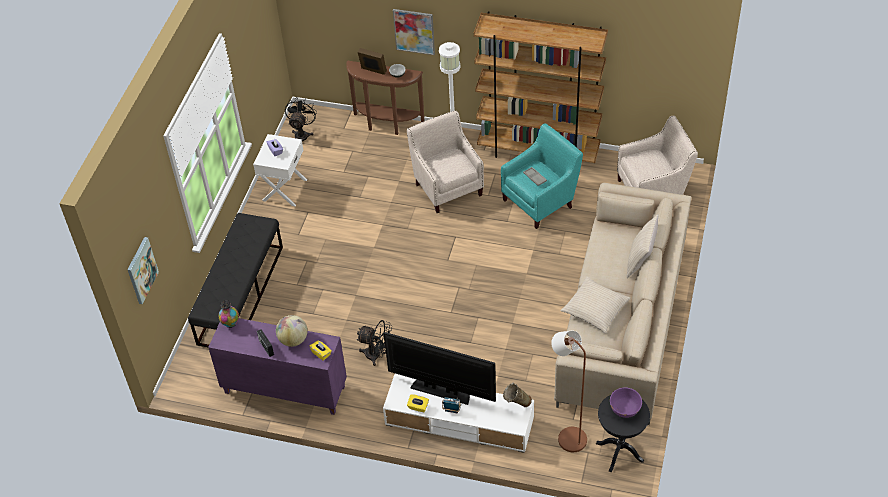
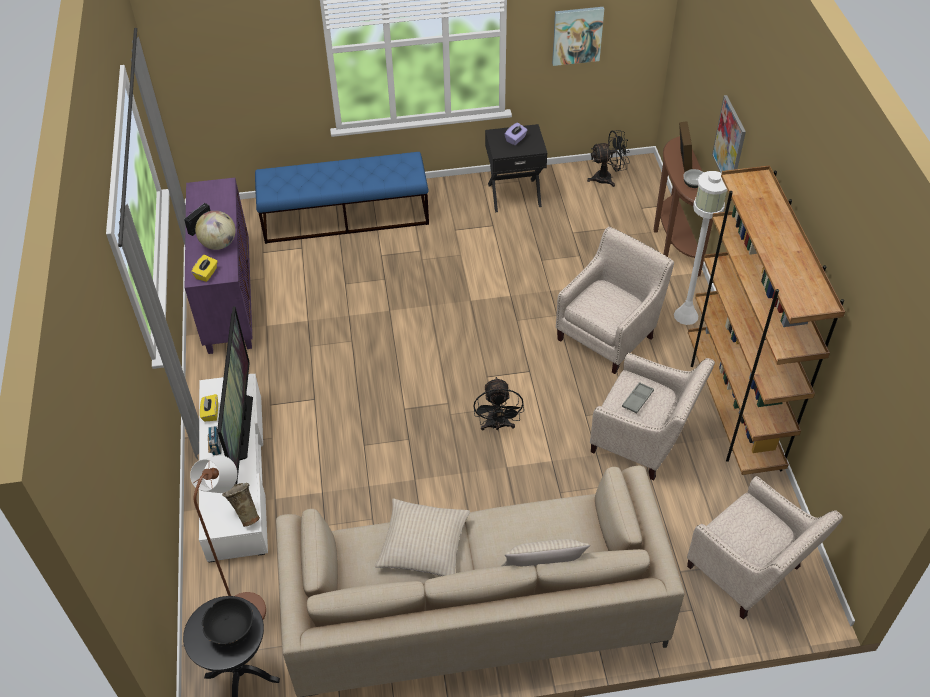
camera: 65 degrees right, 0 degrees up
(141, 270) = (203, 63): picture -> picture (577, 35)
(230, 323) = (225, 187): vase -> none
(241, 294) = (346, 217): black bench -> blue bench
(284, 190) = (514, 194): white nightstand -> black nightstand
(377, 355) = (307, 361): black fan -> black fan (497, 426)
(541, 201) = (643, 441): turquoise armchair -> beige armchair
(625, 409) = (231, 630): purple bowl -> black bowl

